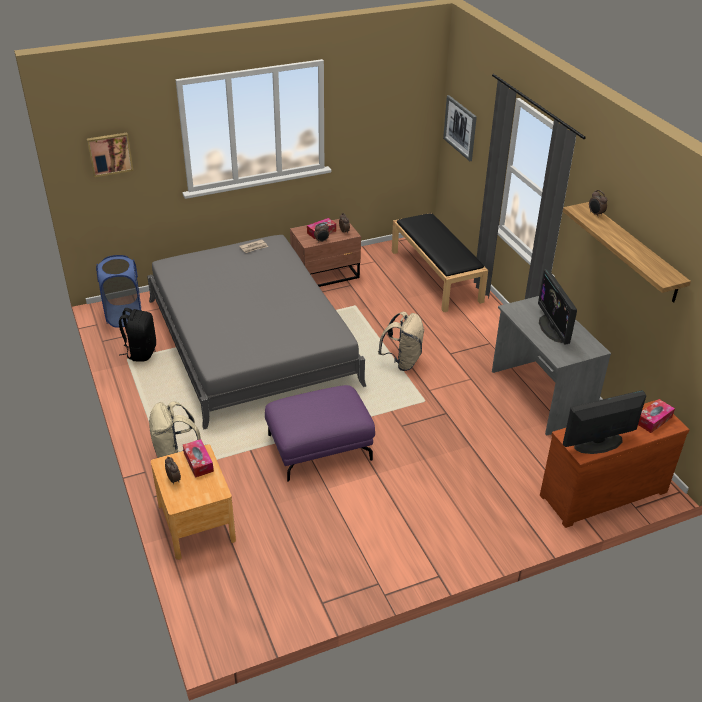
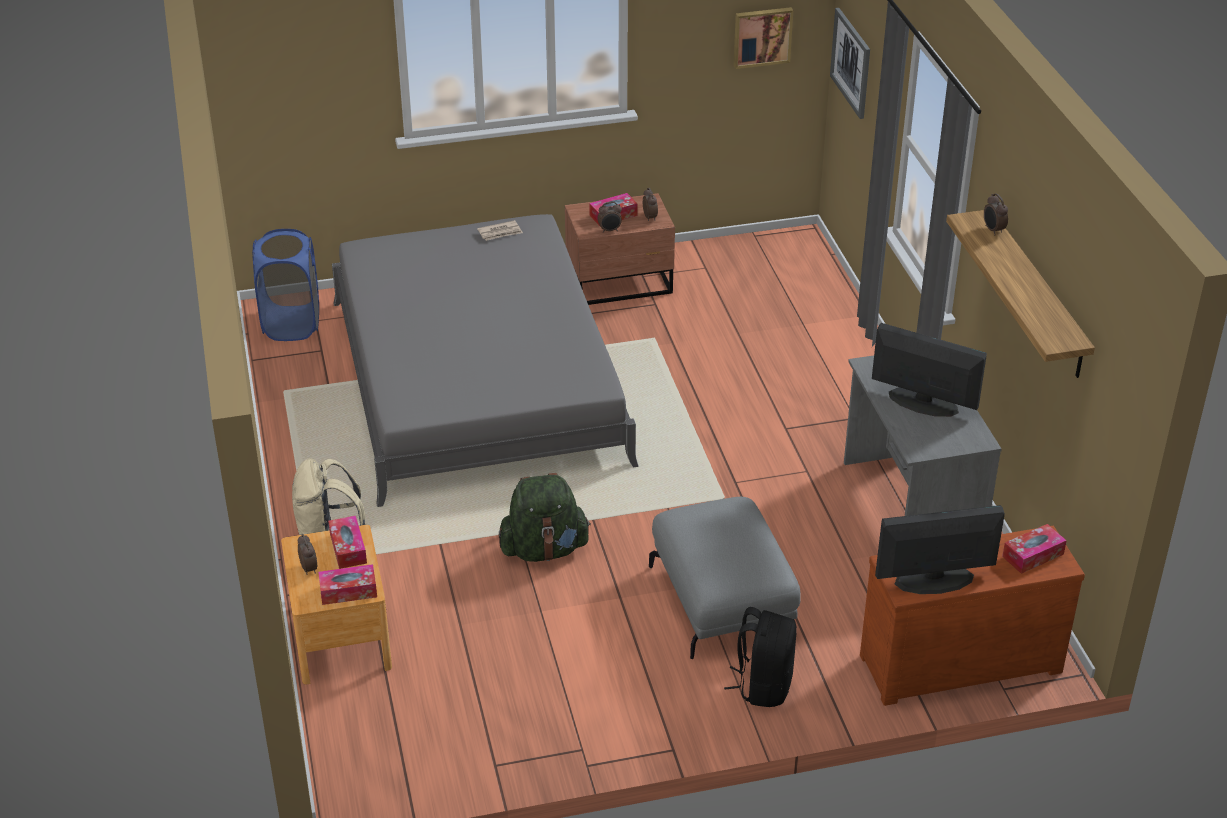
camera: 10 degrees right, 0 degrees up
(109, 154) = (285, 75): picture -> picture (762, 36)
(141, 352) = (306, 382): black backpack -> black backpack (763, 685)
(205, 493) = (348, 591): none -> tissue box
(319, 446) = (544, 549): purple ottoman -> green backpack
(402, 361) = (705, 434): beige backpack -> none
(436, 276) = (800, 301): black bench -> none
(443, 469) = (723, 601): none -> grey ottoman
(553, 328) = (923, 402): monitor -> monitor turned 120 degrees clockwise

